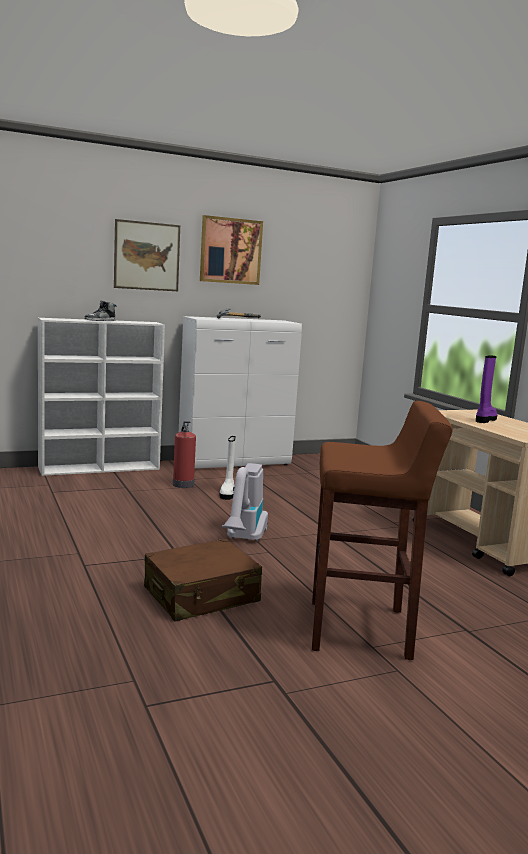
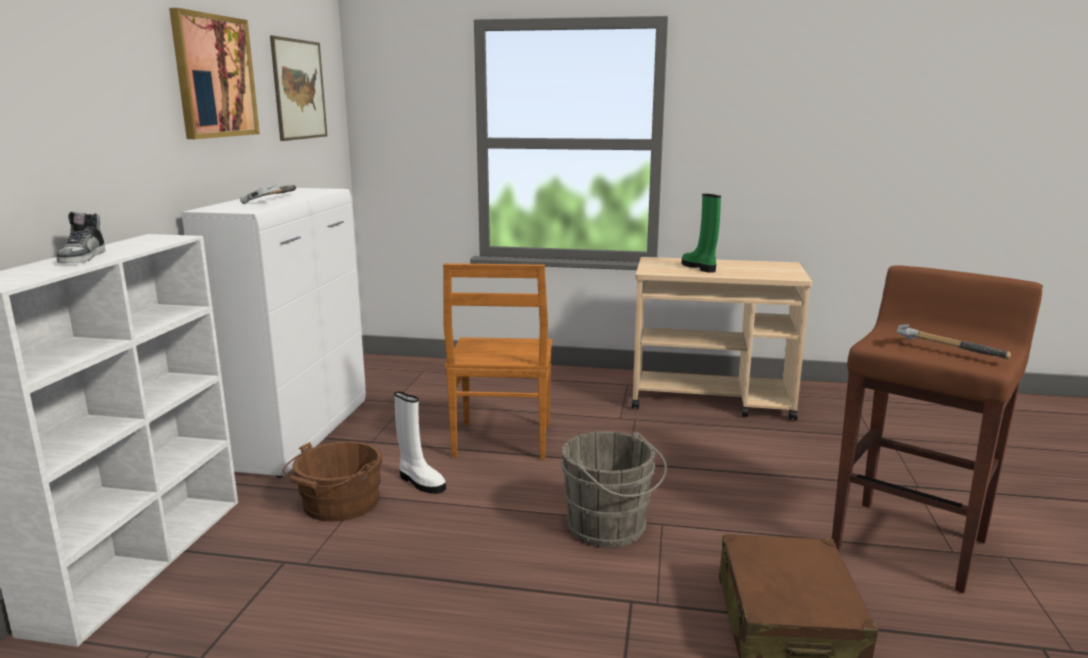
camera: 55 degrees left, 5 degrees up
(147, 256) = (104, 98): picture -> picture (299, 89)
(183, 484) = (338, 504): fire extinguisher -> brown bucket
(244, 540) = (610, 528): vacuum cleaner -> grey bucket
(301, 500) = (502, 442): none -> brown chair
(356, 455) = (945, 351): none -> hammer
(485, 420) = (699, 267): purple boot -> green boot

